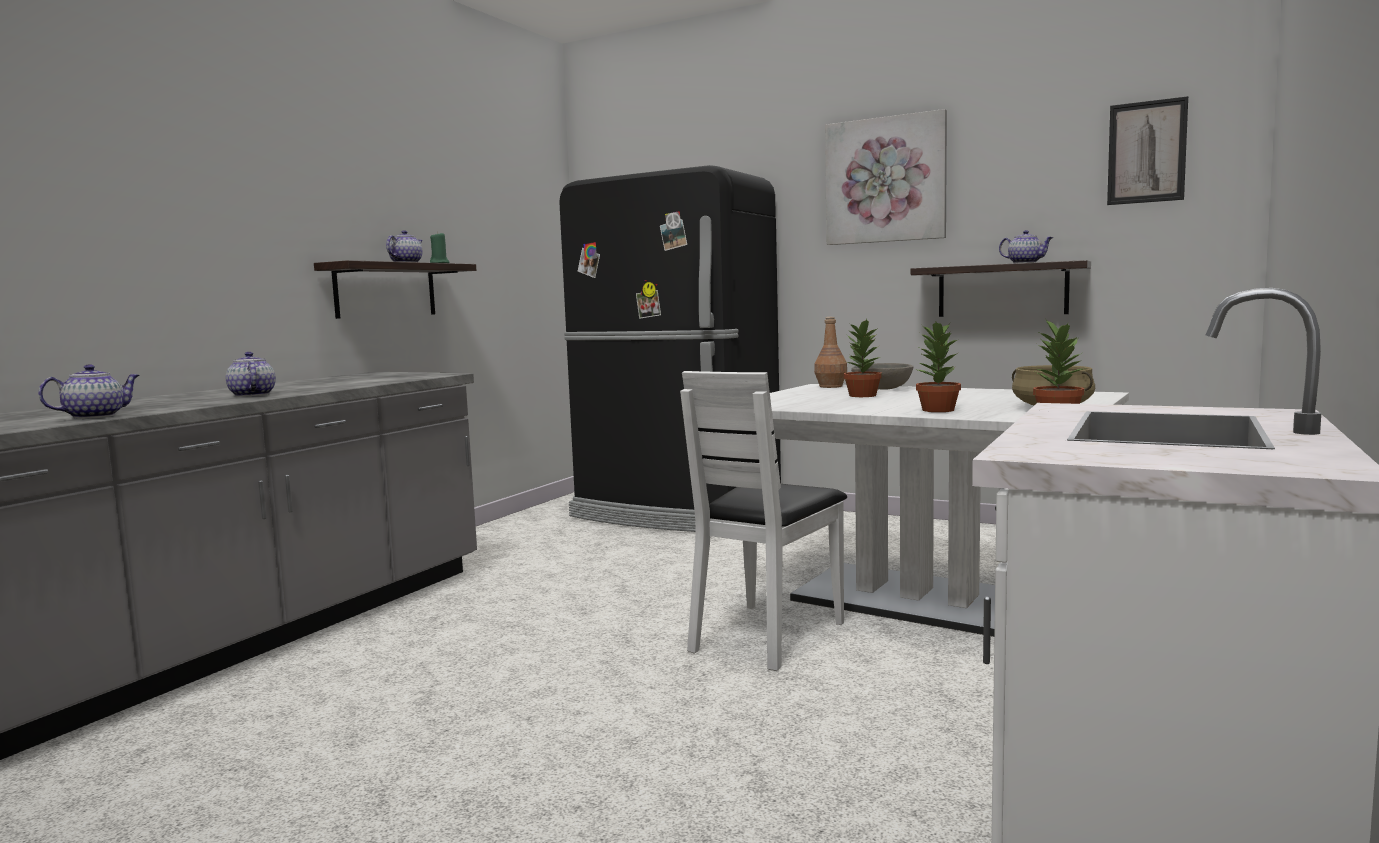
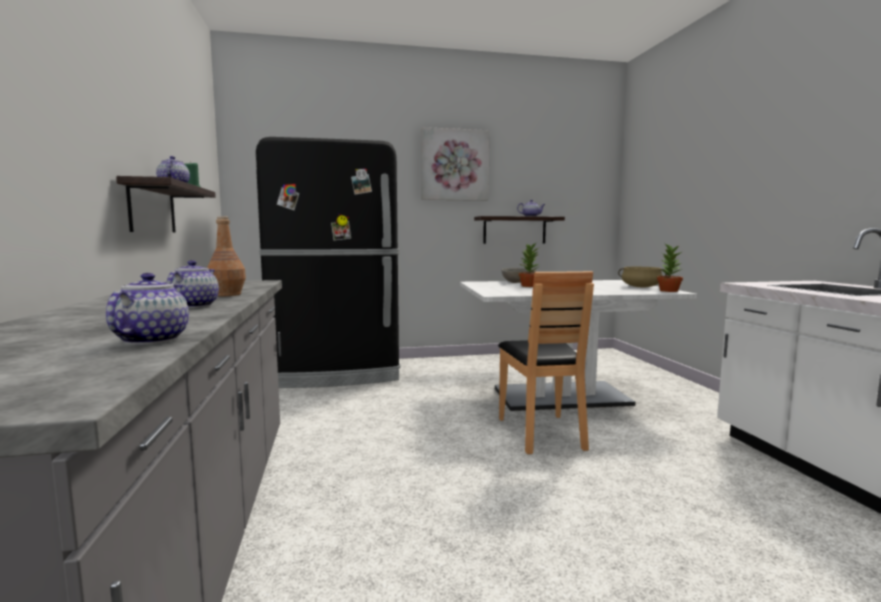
camera: 40 degrees left, 0 degrees up
(251, 395) = (194, 306): teapot -> teapot turned 75 degrees clockwise
(766, 635) = (541, 433): white chair -> brown chair
(831, 386) = (482, 282): brown bottle -> brown bottle (227, 294)
(937, 410) = (607, 291): potted plant -> none
(1146, 152) = (577, 167): picture -> none

